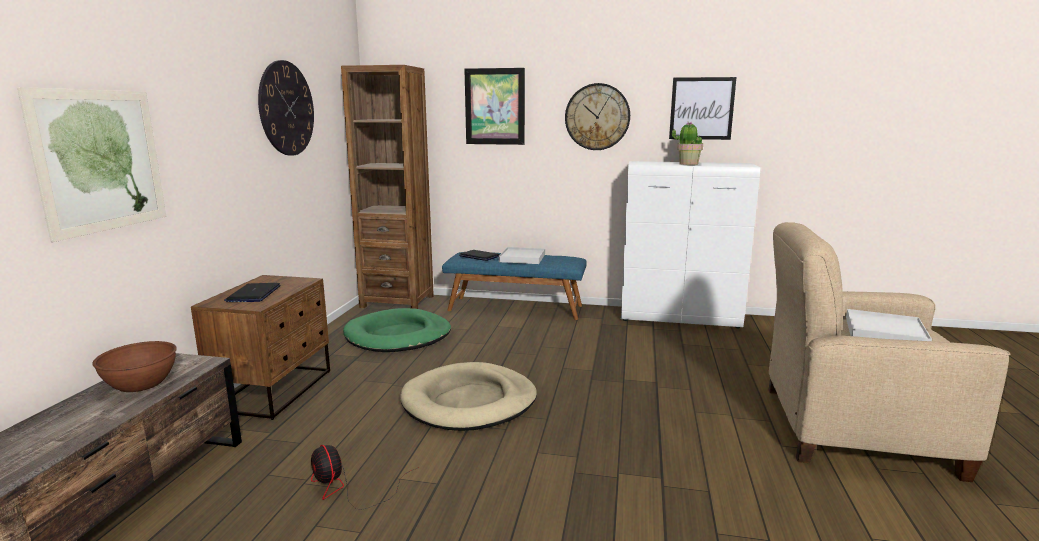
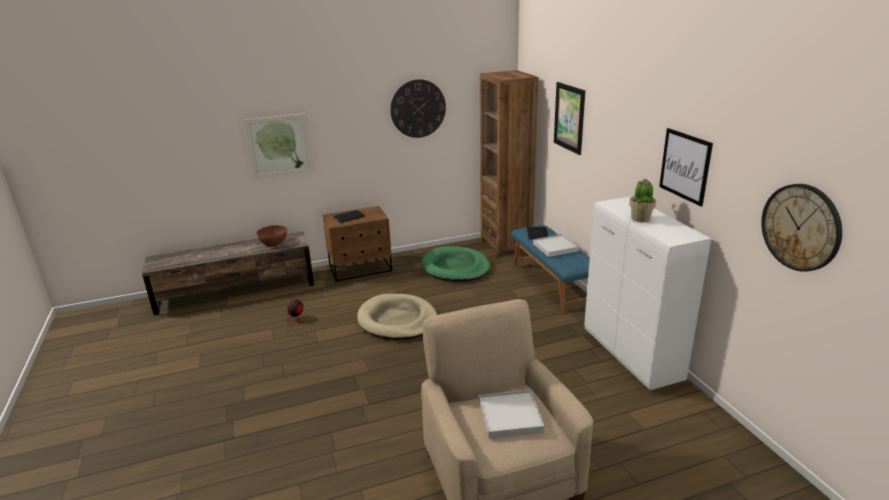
camera: 60 degrees right, 10 degrees up
(597, 117) = (620, 147): wall clock -> wall clock (801, 227)

